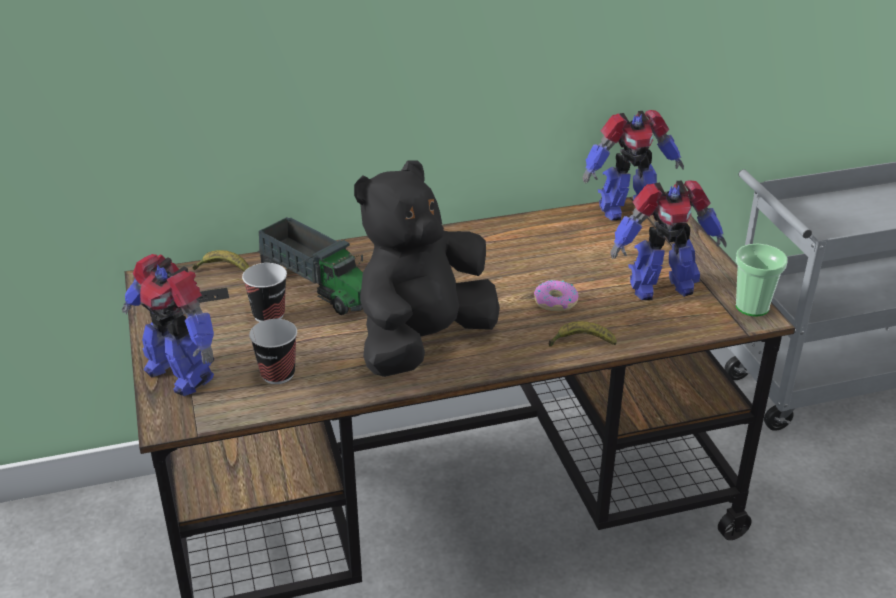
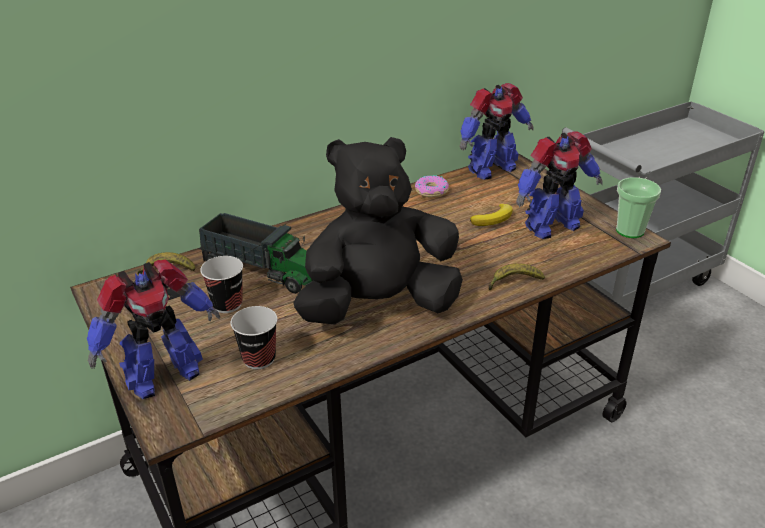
camera: 15 degrees left, 0 degrees up
(180, 373) = (162, 375): toy robot -> toy robot turned 60 degrees counterclockwise
(422, 342) = (379, 306): black plush toy -> black plush toy turned 45 degrees clockwise
(555, 302) = (474, 251): donut -> donut (431, 191)
(598, 268) = (494, 218): none -> banana

